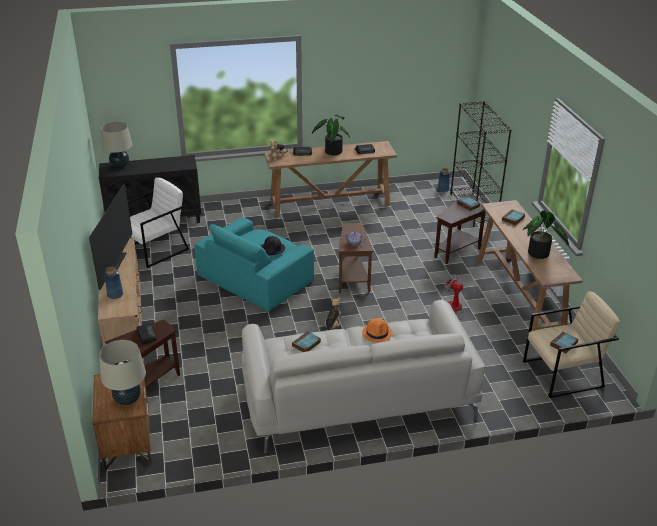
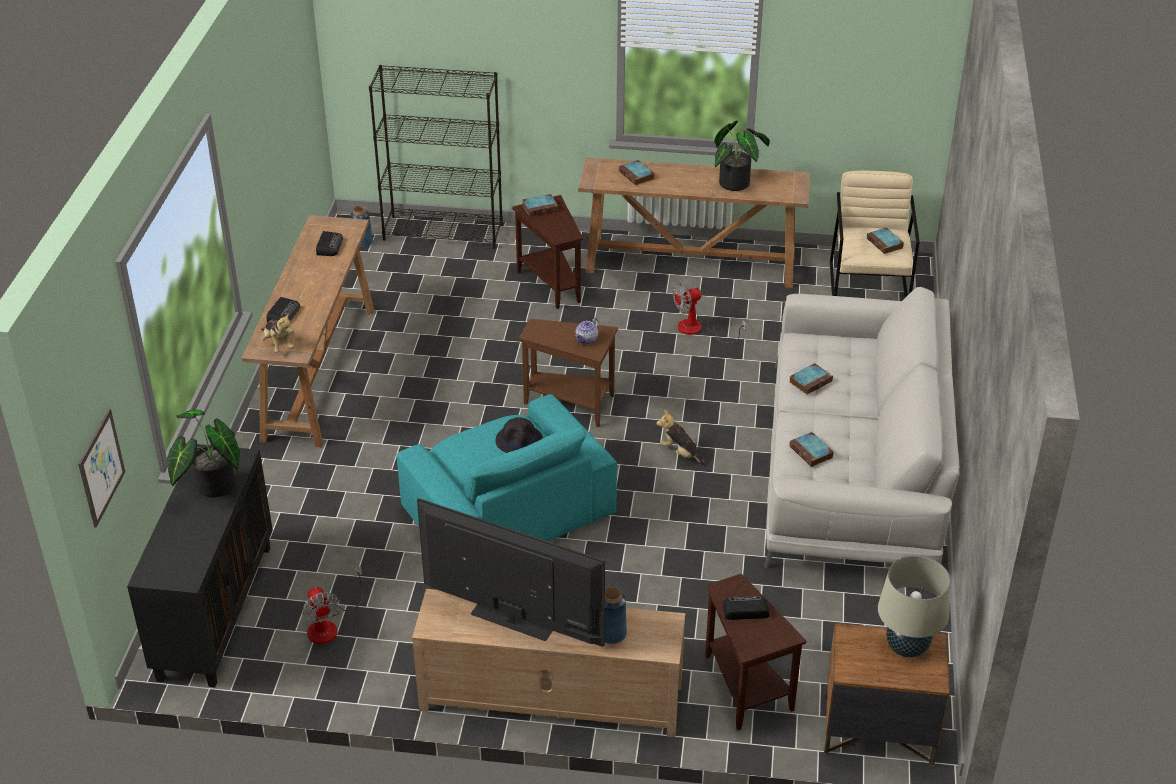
camera: 70 degrees left, 5 degrees up
(119, 115) = (101, 467): none -> picture
(120, 166) = (167, 555): beige table lamp -> none
(155, 249) = (329, 625): white armchair -> fan
(332, 151) = (301, 280): potted plant -> potted plant (211, 486)
(377, 333) = (811, 381): orange hat -> book

